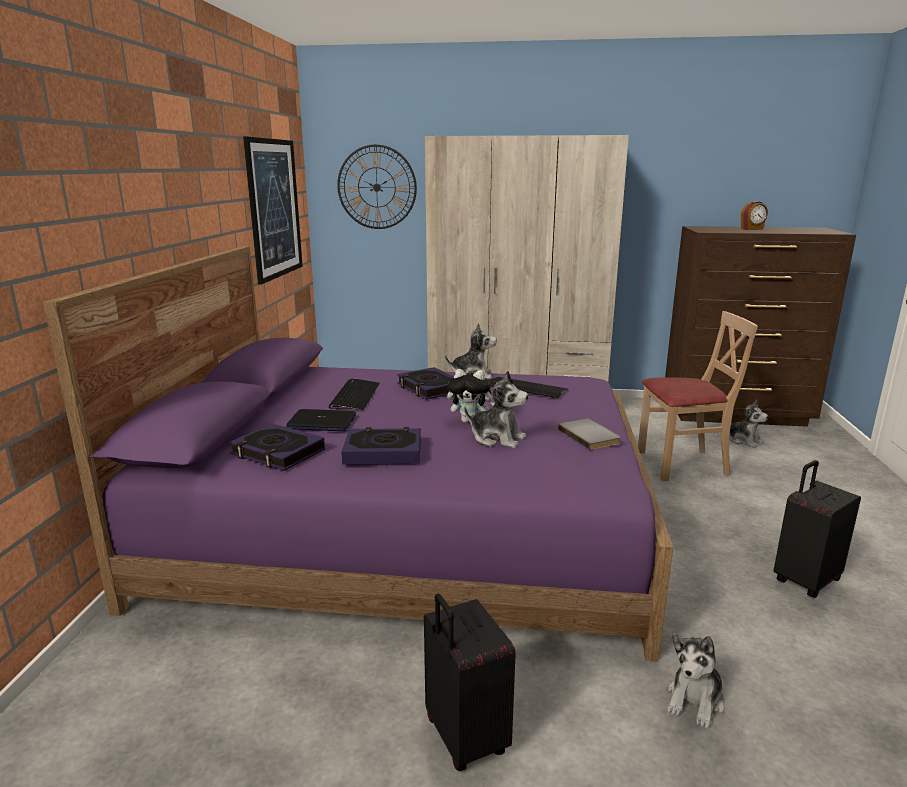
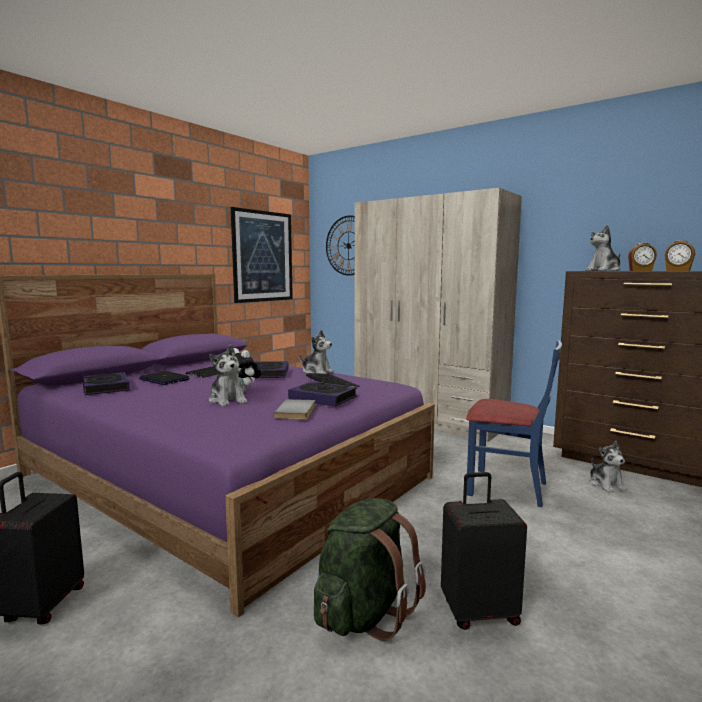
camera: 30 degrees right, 10 degrees down
(383, 452) = (151, 396): book -> book (323, 398)
(682, 464) = (507, 488): beige chair -> blue chair
(695, 700) = (216, 658): plush toy -> plush toy (604, 270)
(739, 614) = (364, 613): none -> green backpack
(795, 232) = (678, 270): none -> alarm clock

